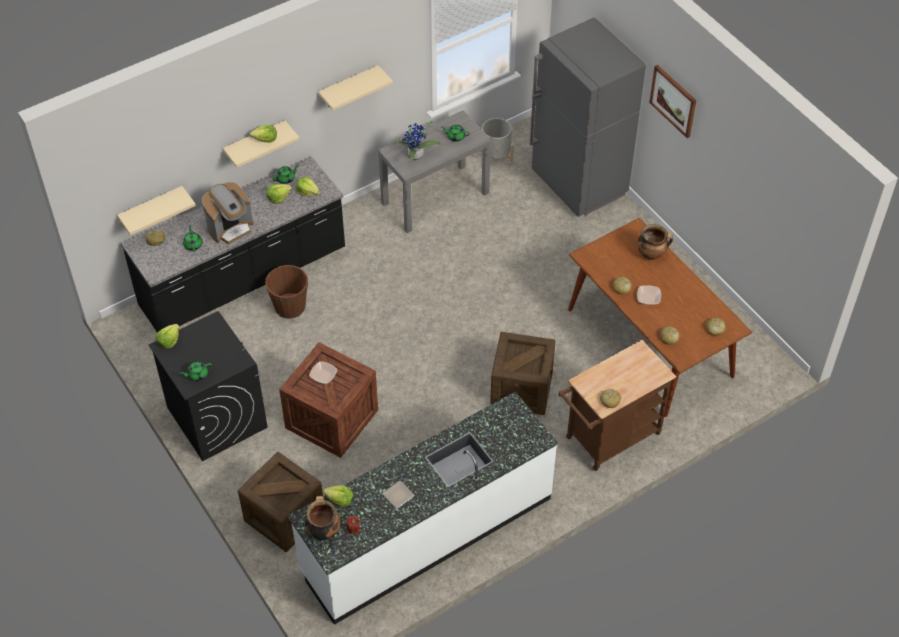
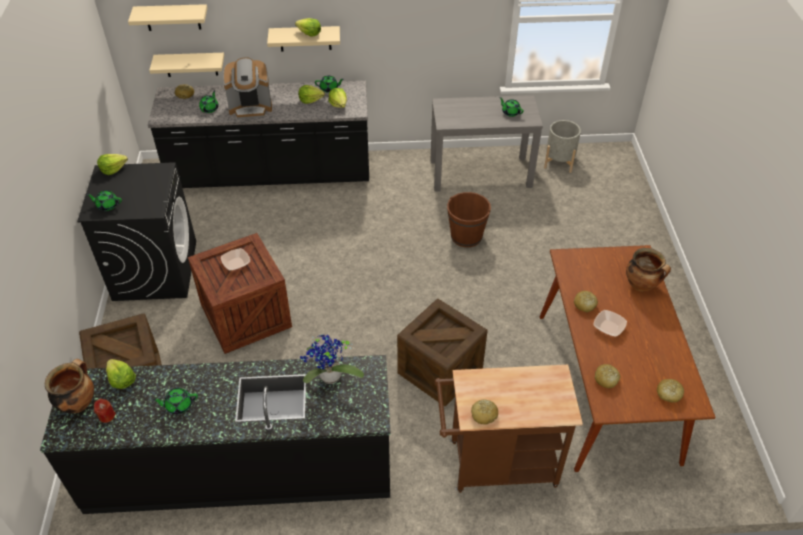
camera: 30 degrees right, 5 degrees down
(290, 306) = (289, 209): brown bucket -> brown bucket (466, 236)
(349, 87) = (414, 18): beige shelf -> beige shelf (172, 17)
(398, 496) = (178, 405): plate -> green teapot
(416, 157) = (461, 115): potted plant -> potted plant (329, 378)
(426, 534) = (241, 468): white counter -> black counter
(579, 185) = (624, 212): grey fridge -> none
(673, 100) = (739, 124): picture -> none

